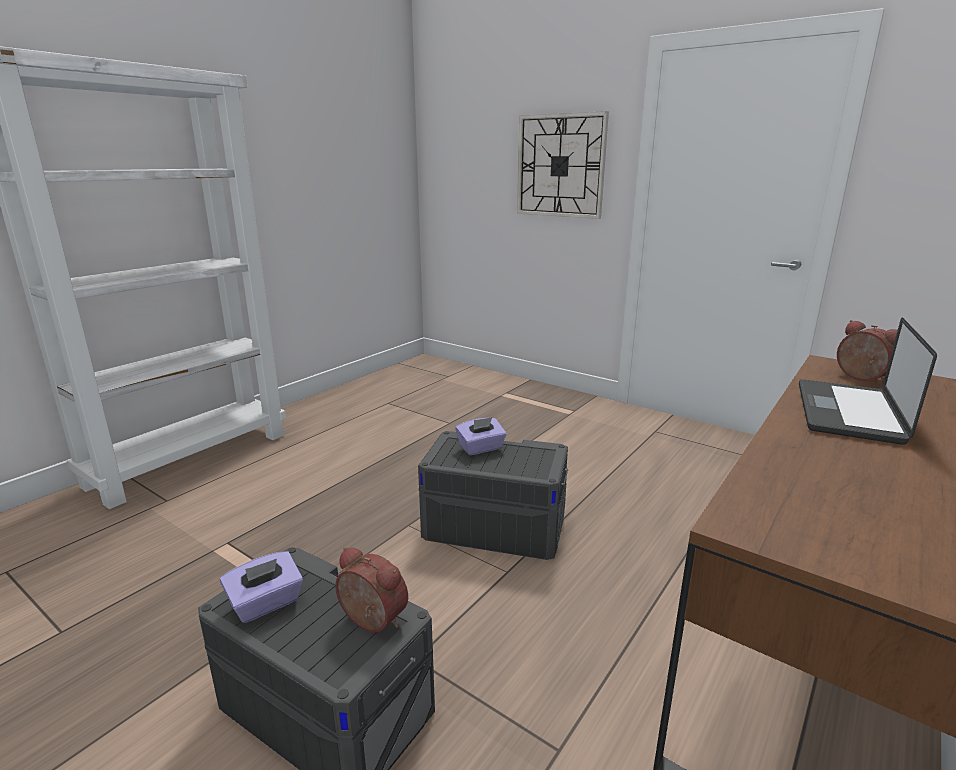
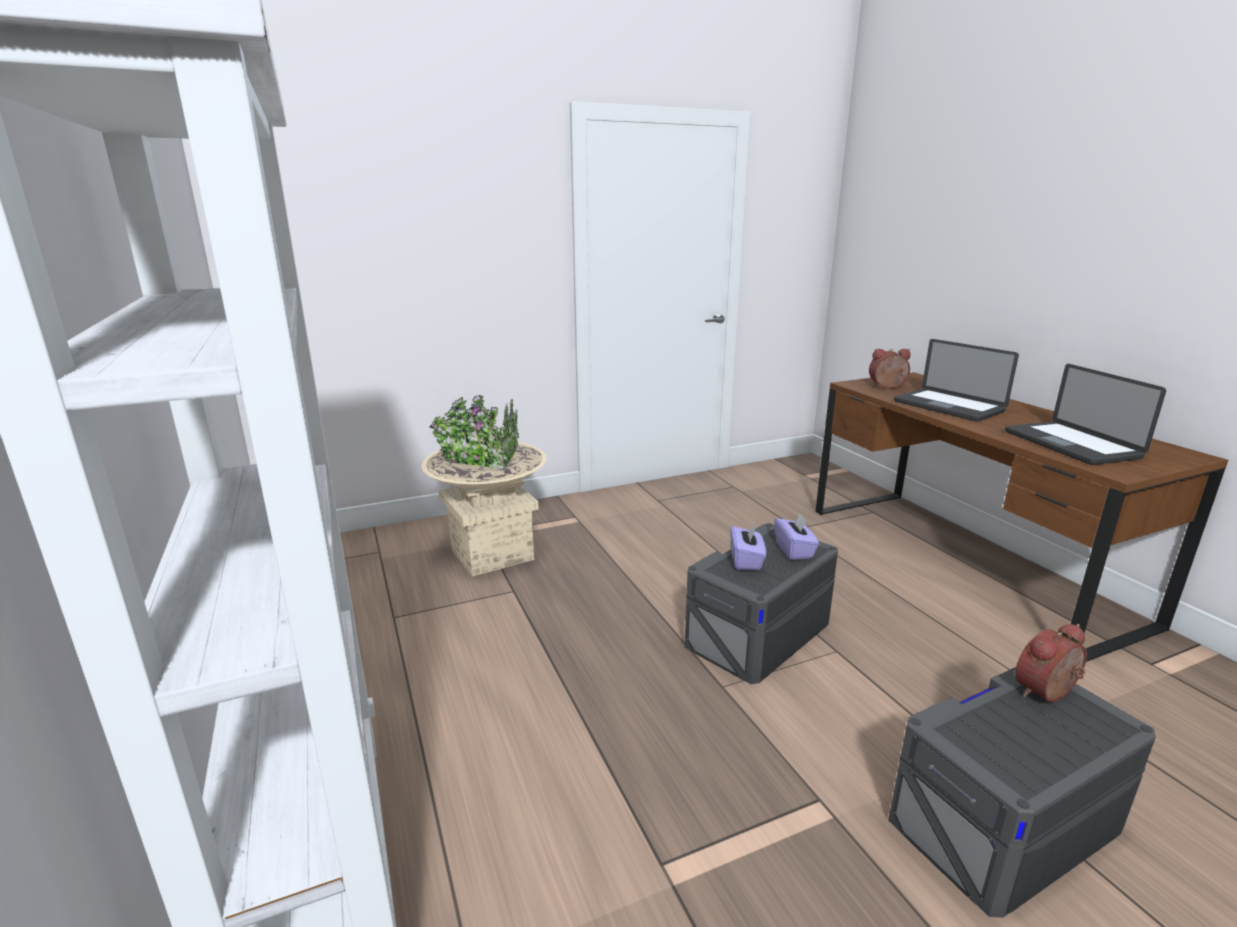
camera: 60 degrees left, 0 degrees up
(266, 603) = (1017, 755): purple tissue box -> purple tissue box (794, 550)
(485, 403) = (492, 553): none -> beige planter
(560, 166) = (479, 242): wall clock -> none
(823, 492) = (1070, 444): none -> laptop

